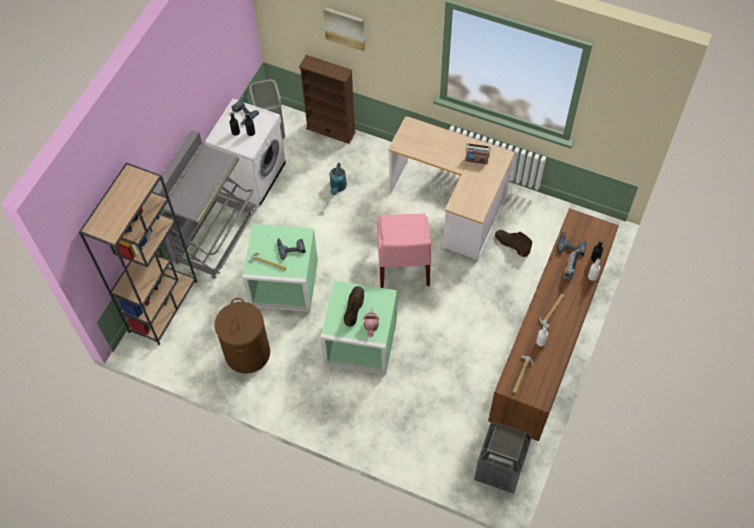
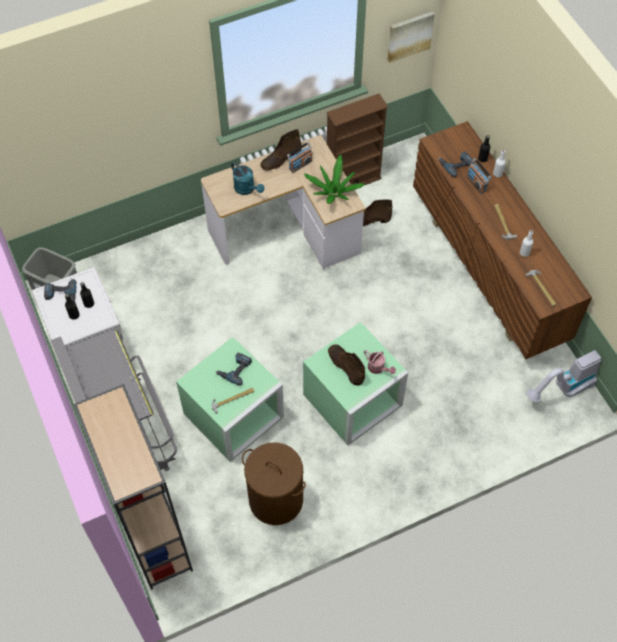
camera: 50 degrees left, 0 degrees up
(331, 130) = (114, 258): brown bookcase -> brown bookcase (353, 181)
(338, 187) = (179, 298): turquoise watering can -> turquoise watering can (247, 189)
(345, 28) = (100, 131): picture -> picture (409, 35)
(403, 266) = (310, 311): pink chair -> none
(469, 146) = (280, 159): none -> brown boot
(475, 195) = (334, 192): none -> potted plant
(499, 469) = (563, 389): trash can -> vacuum cleaner

